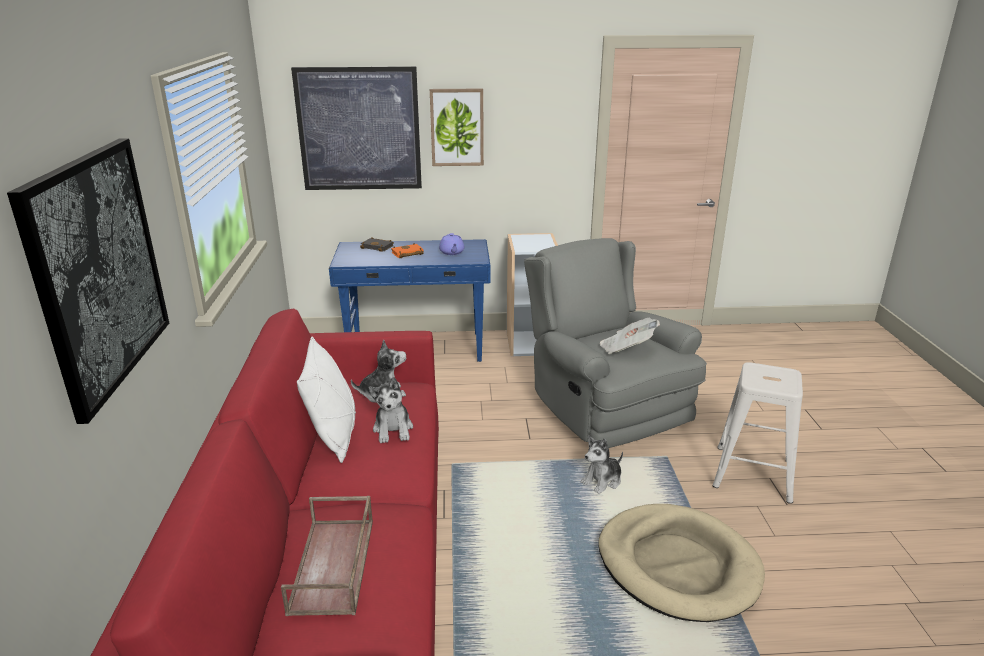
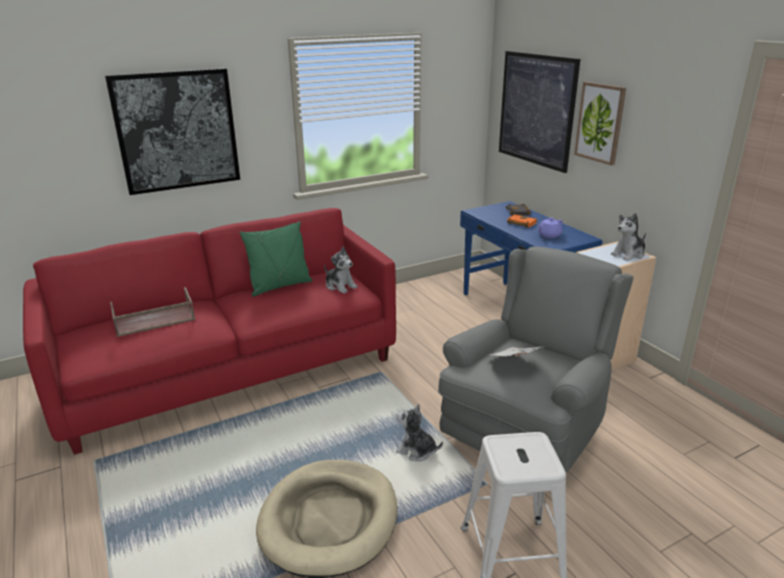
camera: 65 degrees right, 0 degrees up
(334, 435) = (280, 286): white pillow -> green pillow
(393, 429) = (297, 300): plush toy -> plush toy (628, 254)

